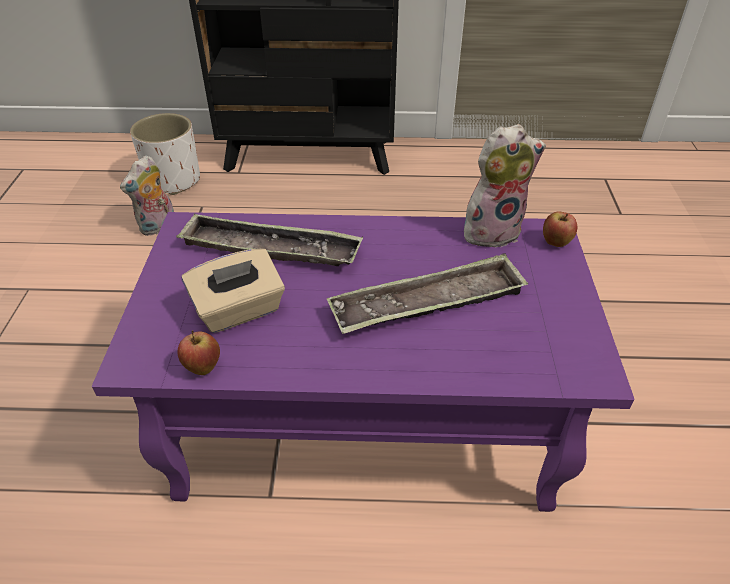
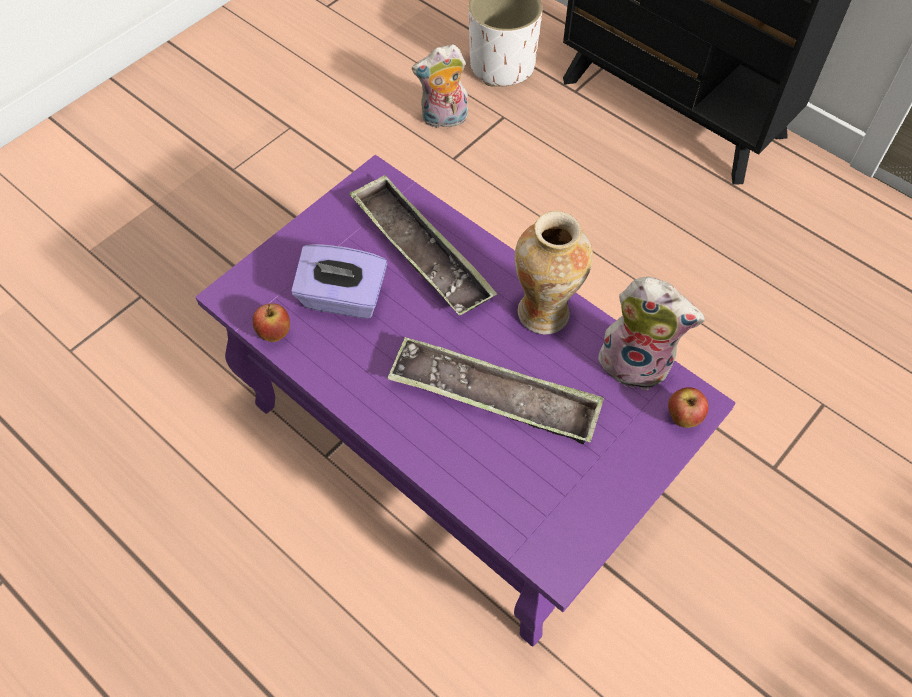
camera: 40 degrees right, 15 degrees up
(239, 310) = (342, 299): beige tissue box -> purple tissue box
(403, 237) = (545, 314): none -> vase

